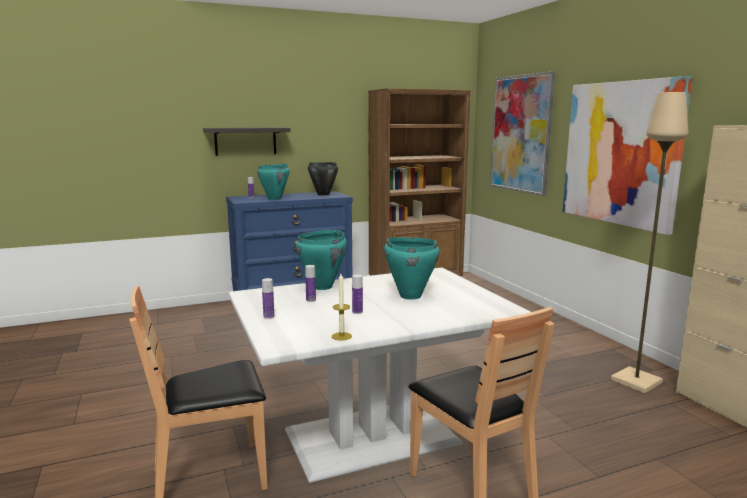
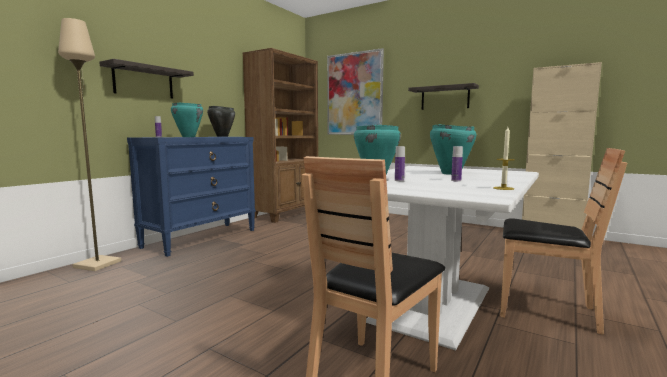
camera: 35 degrees left, 5 degrees down
(269, 316) = (410, 188): bottle -> none
(620, 153) = (445, 98): picture -> shelf
(635, 381) = (496, 235): beige floor lamp -> beige floor lamp (97, 264)

